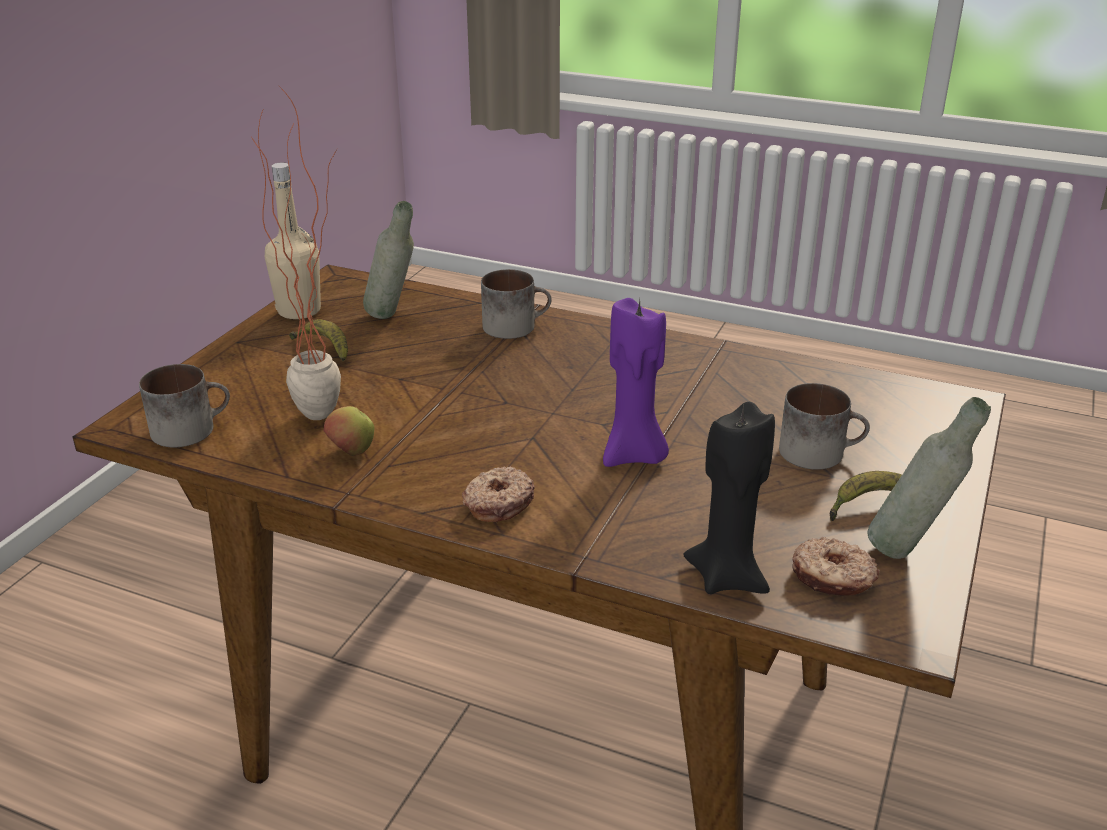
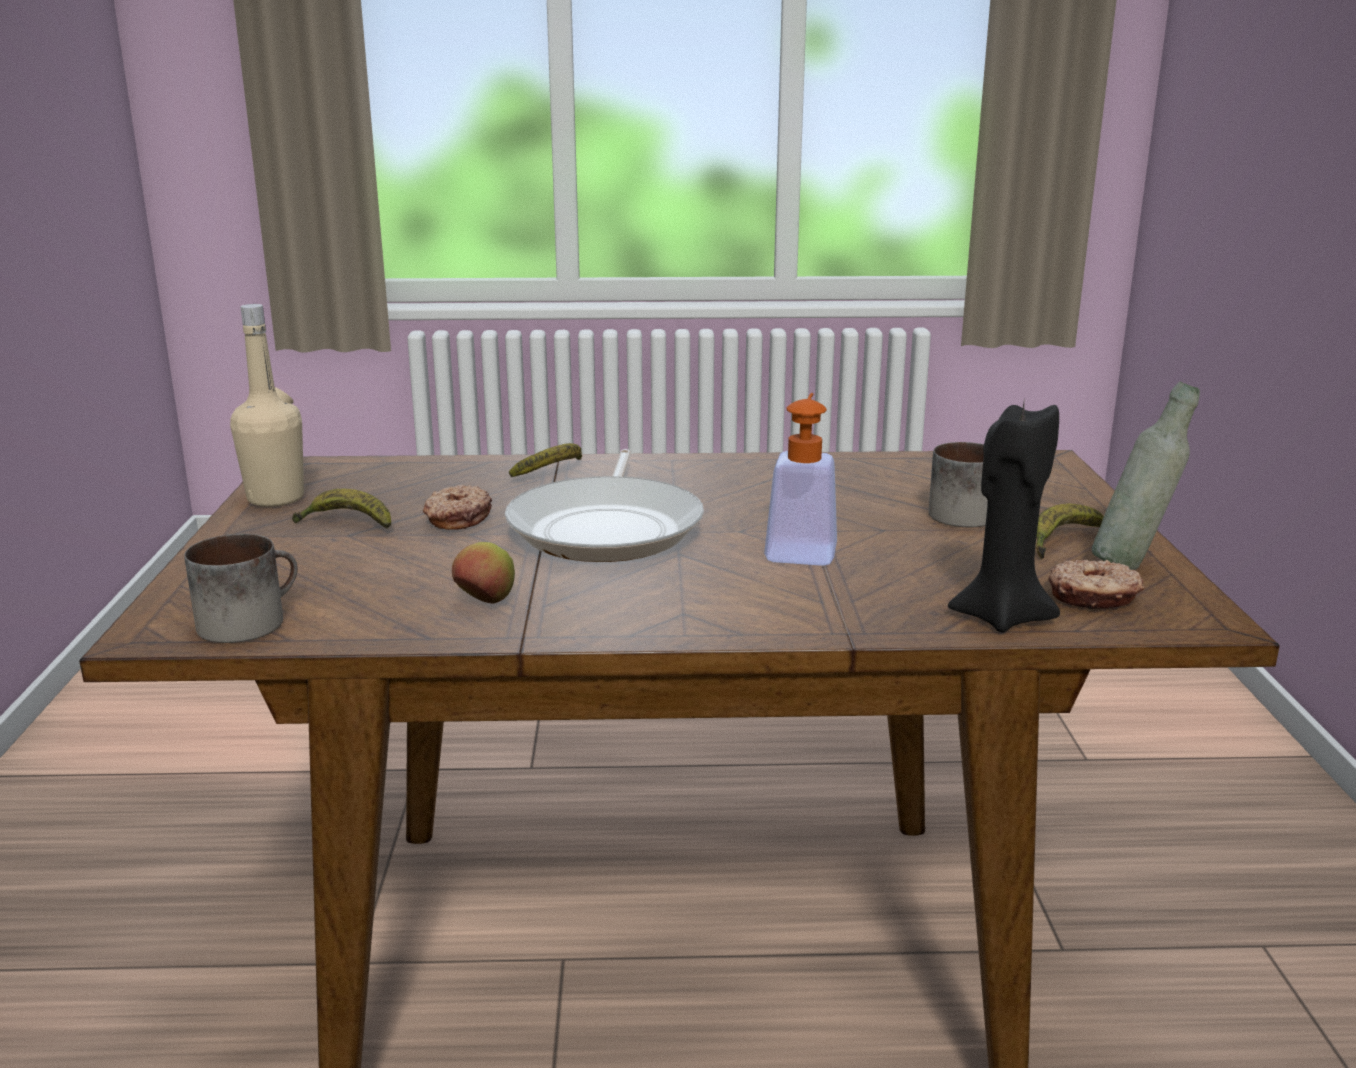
camera: 25 degrees left, 10 degrees down
(327, 407) = (409, 571): potted plant -> none
(393, 318) = (403, 487): grey bottle -> none
(497, 503) = (705, 610): donut -> donut (456, 518)
(503, 396) = (608, 528): none -> frying pan
(515, 325) = (553, 472): mug -> banana
(634, 456) = (802, 548): purple candle -> soap dispenser

